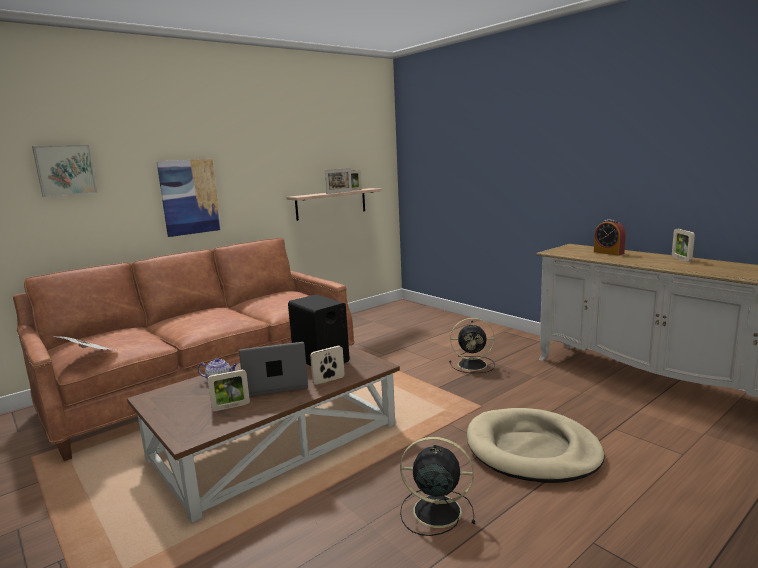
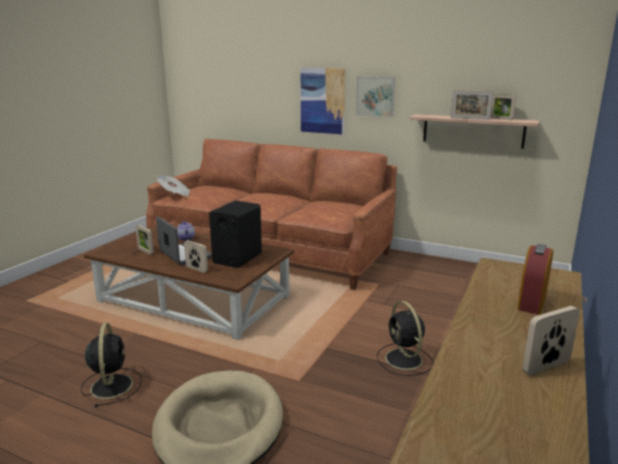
camera: 65 degrees right, 5 degrees up
(65, 170) = (245, 70): picture -> picture (375, 96)

